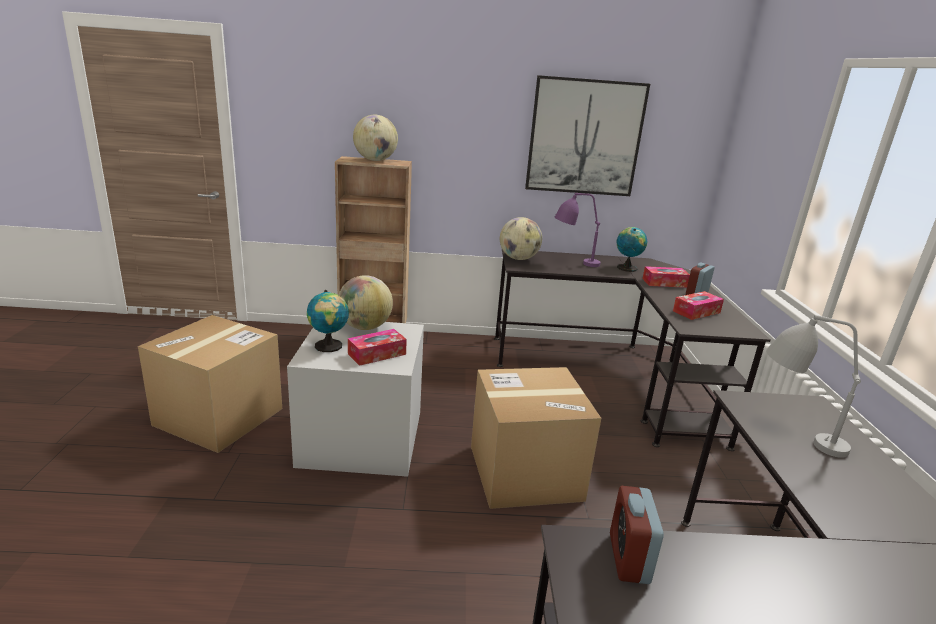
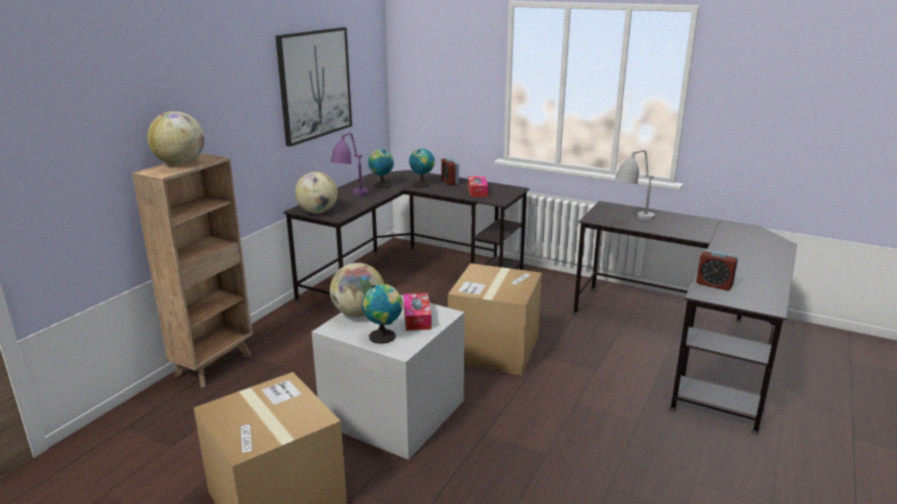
camera: 60 degrees left, 0 degrees up
(664, 283) = (422, 184): tissue box -> globe

